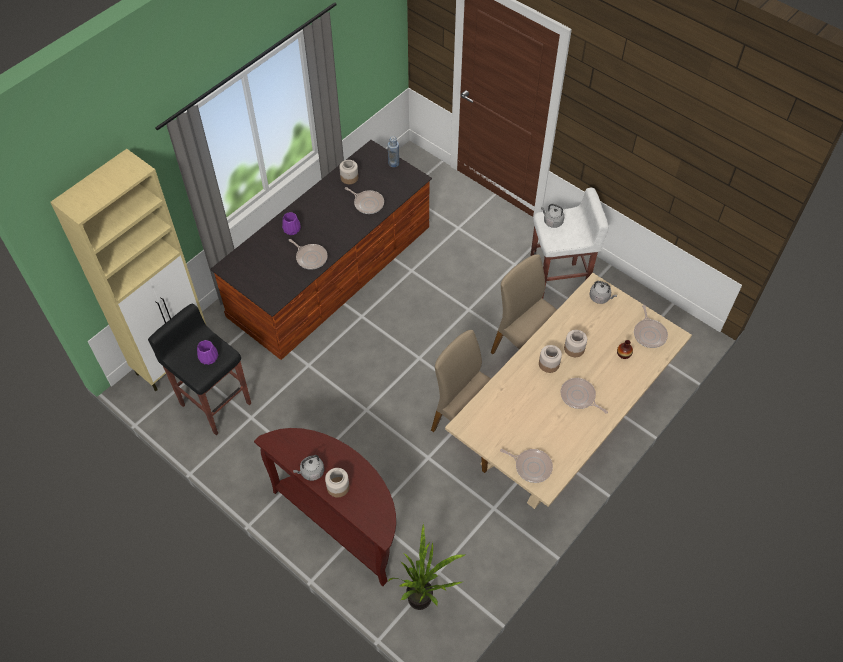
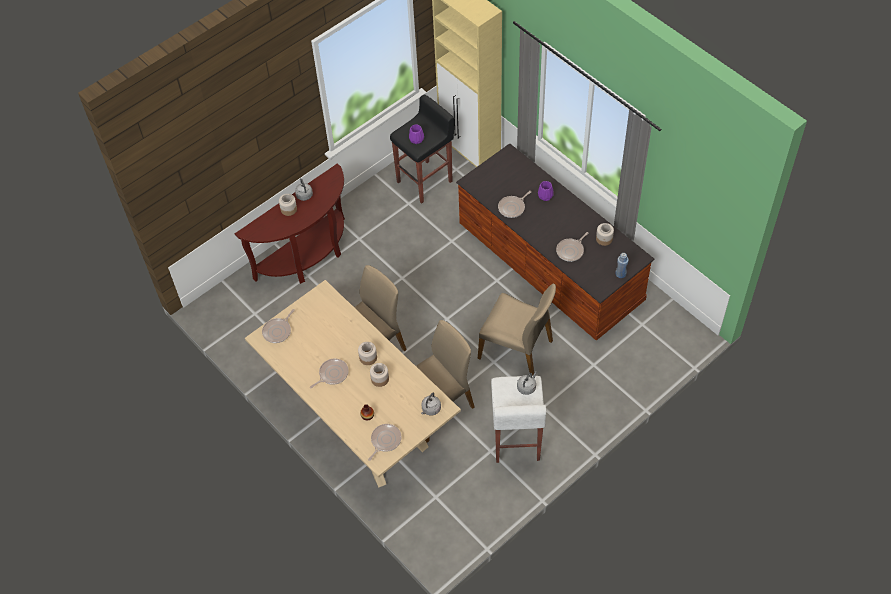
camera: 100 degrees right, 0 degrees up
(424, 602) = (234, 303): potted plant -> none
(449, 291) = (516, 349): none -> beige chair
(649, 333) = (385, 441): frying pan -> frying pan turned 120 degrees clockwise

